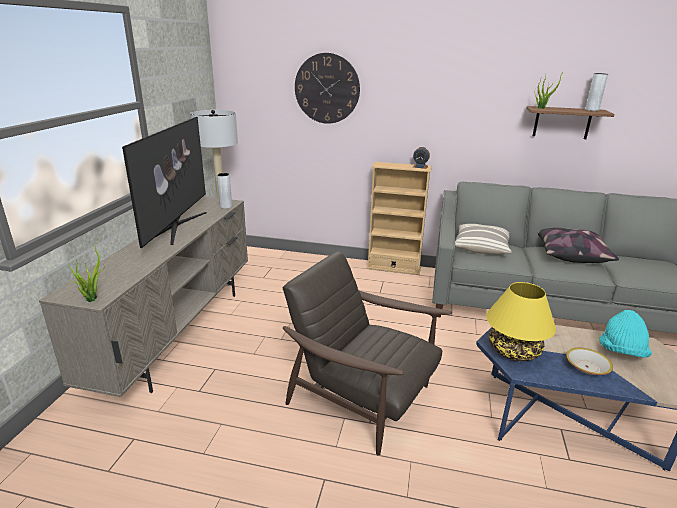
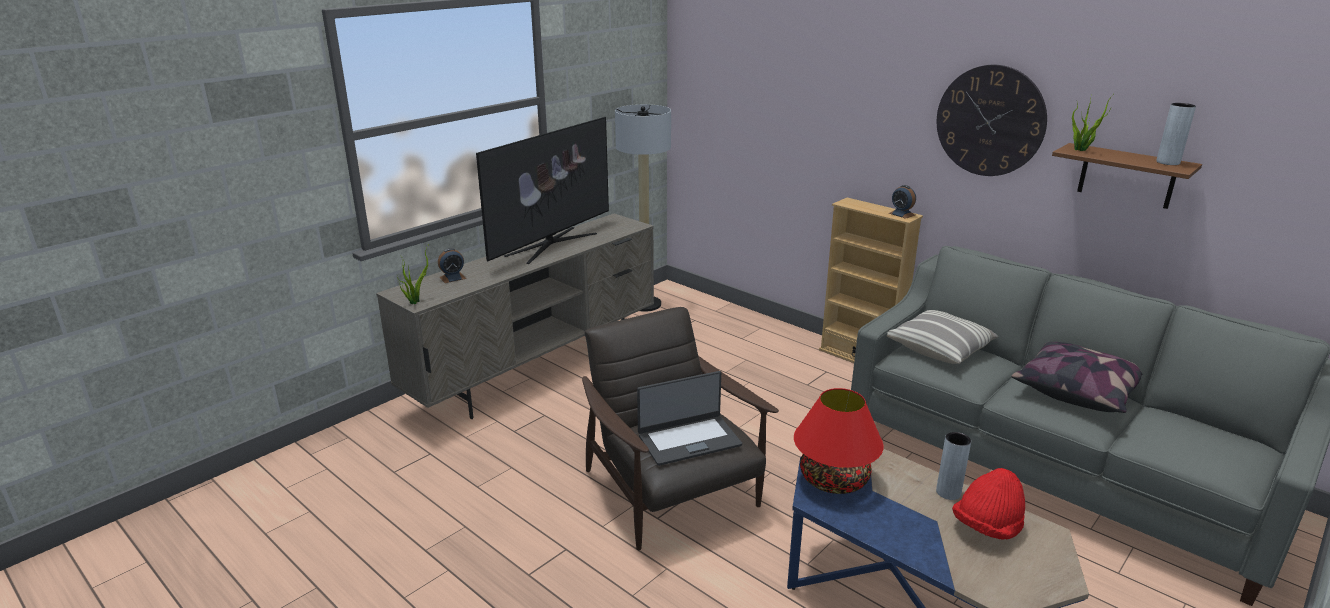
camera: 30 degrees right, 0 degrees up
(111, 269) = (452, 278): none -> alarm clock
(226, 206) = (625, 229): grey vase -> grey vase (948, 492)
(327, 89) = (793, 88): wall clock -> wall clock (990, 121)
(390, 353) = (688, 440): none -> laptop
(514, 351) = (834, 480): yellow table lamp -> red table lamp
(586, 367) = (909, 526): bowl -> none
(621, 352) = (987, 527): turquoise hat -> red hat

